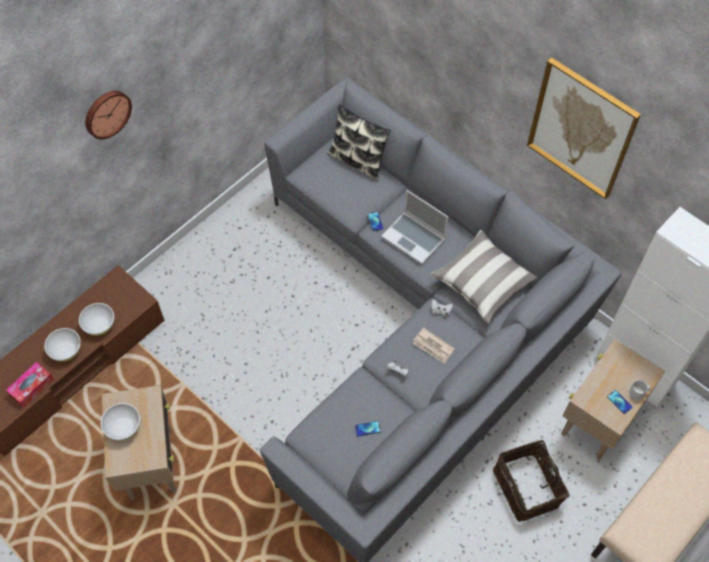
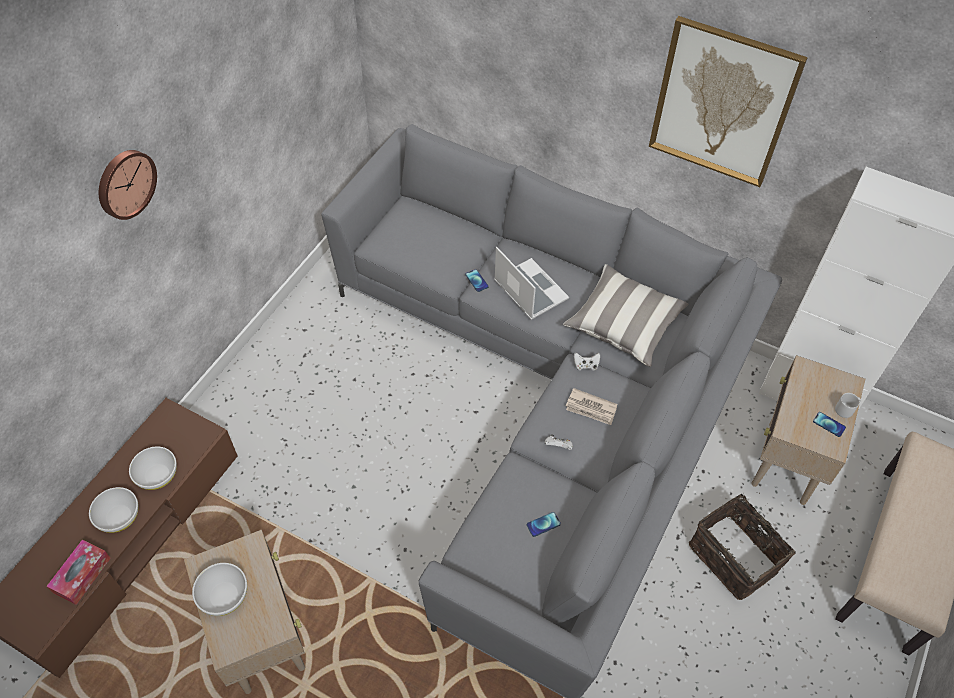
camera: 15 degrees left, 5 degrees down
(358, 160) = (436, 218): pillow -> none
(414, 238) = (529, 290): laptop -> laptop turned 150 degrees counterclockwise

